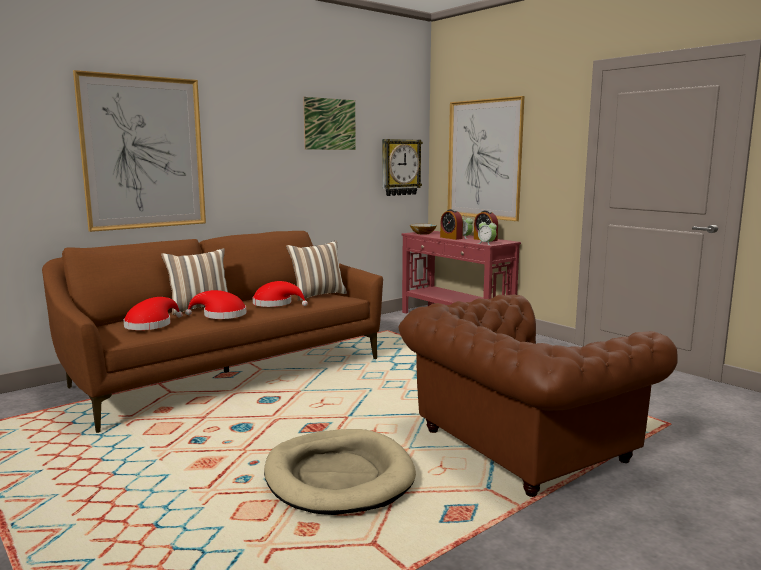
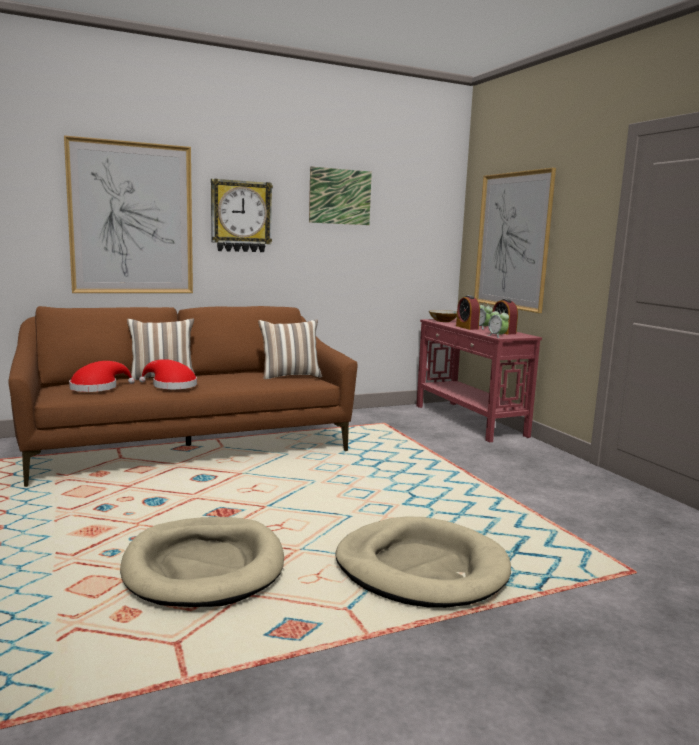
camera: 15 degrees right, 0 degrees up
(276, 304) = (236, 380): red hat -> none
(400, 167) = (424, 246): wall clock -> wall clock (240, 216)
(517, 447) = (421, 568): brown armchair -> beige dog bed

